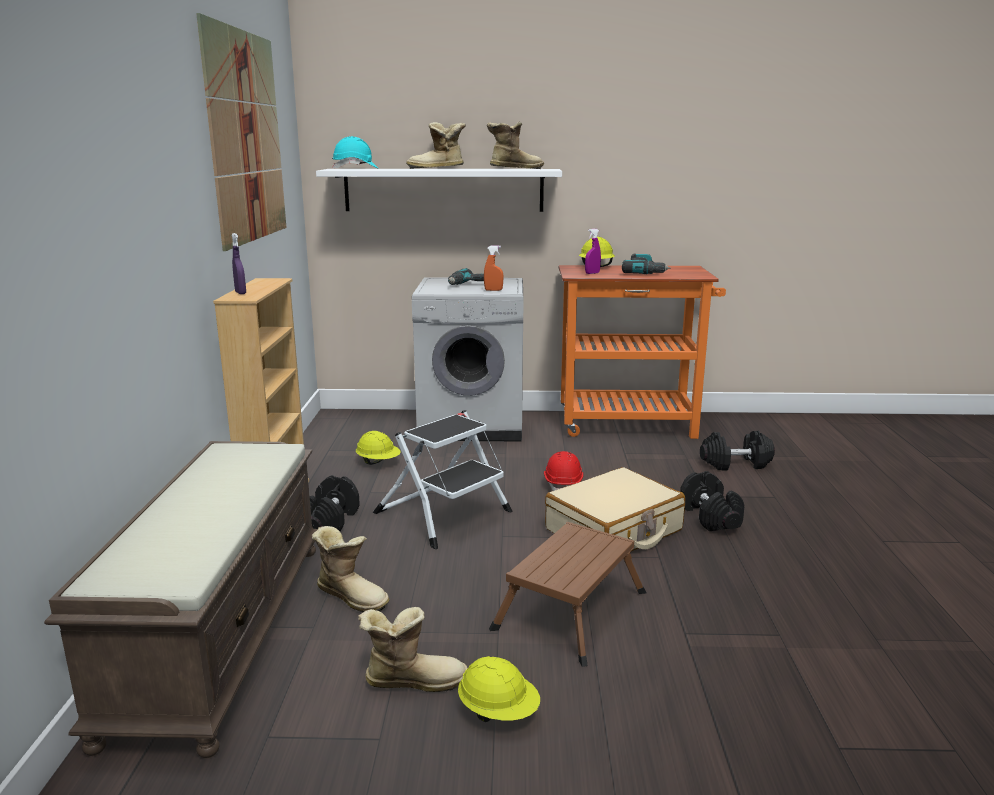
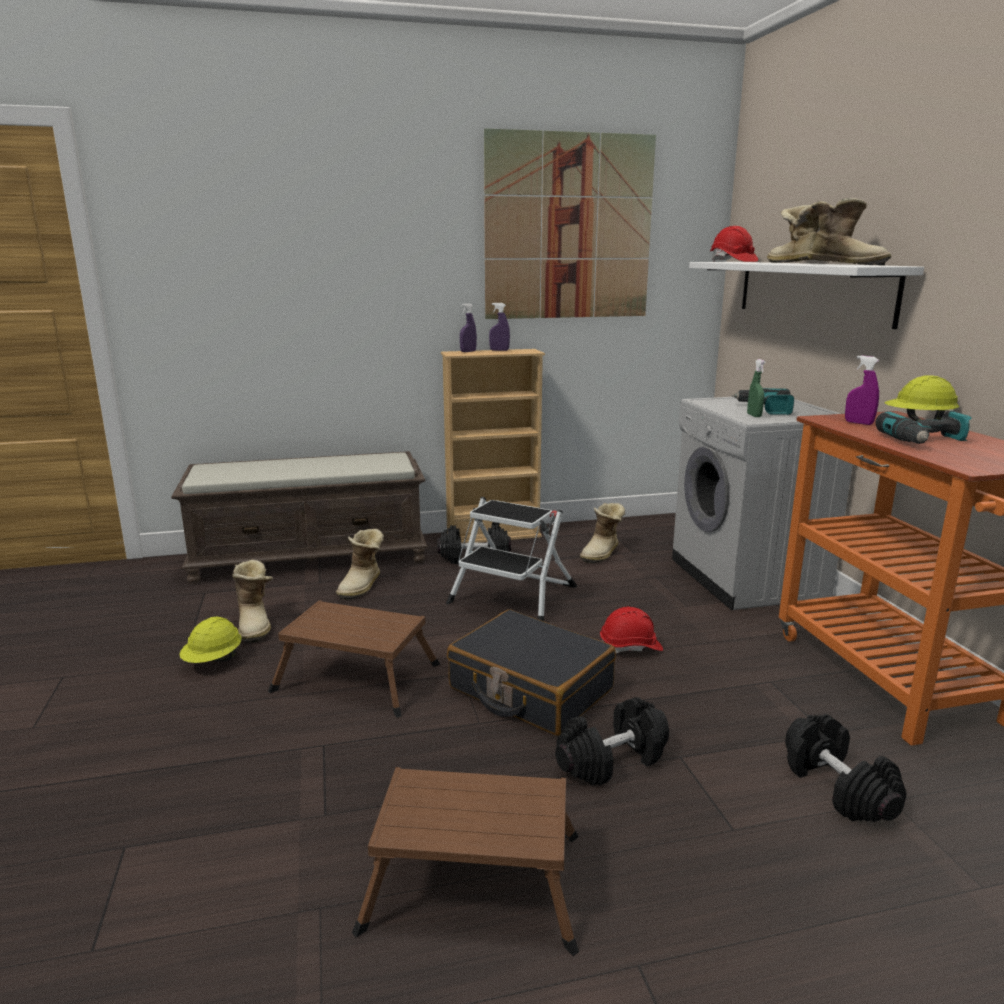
camera: 75 degrees right, 0 degrees up
(252, 285) = (499, 350): none -> purple spray bottle
(355, 169) = (732, 261): turquoise hard hat -> red hard hat
(378, 462) = (602, 553): yellow hard hat -> boot
(493, 290) = (754, 416): orange spray bottle -> green spray bottle
(614, 530) = (530, 689): beige suitcase -> black suitcase
(836, 579) = (475, 881): none -> brown step ladder

